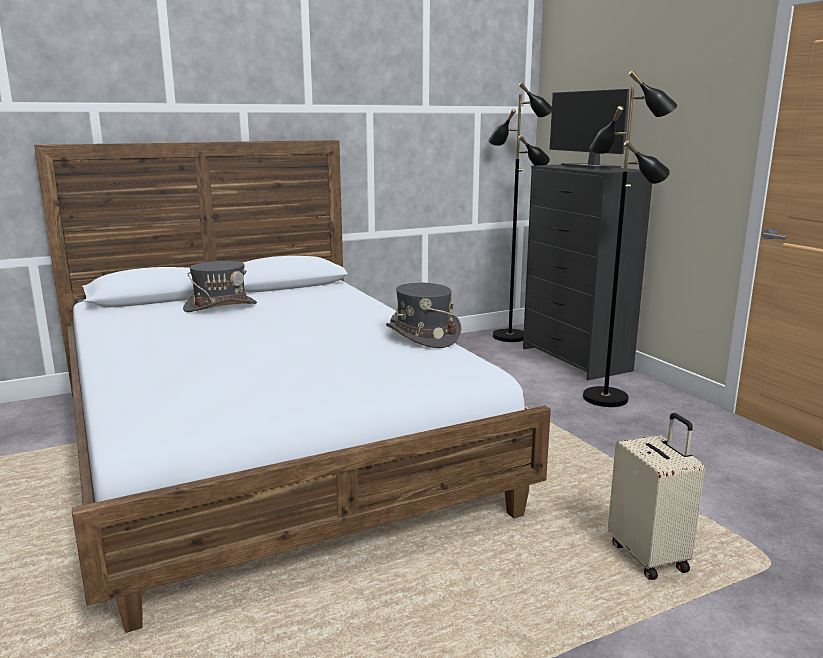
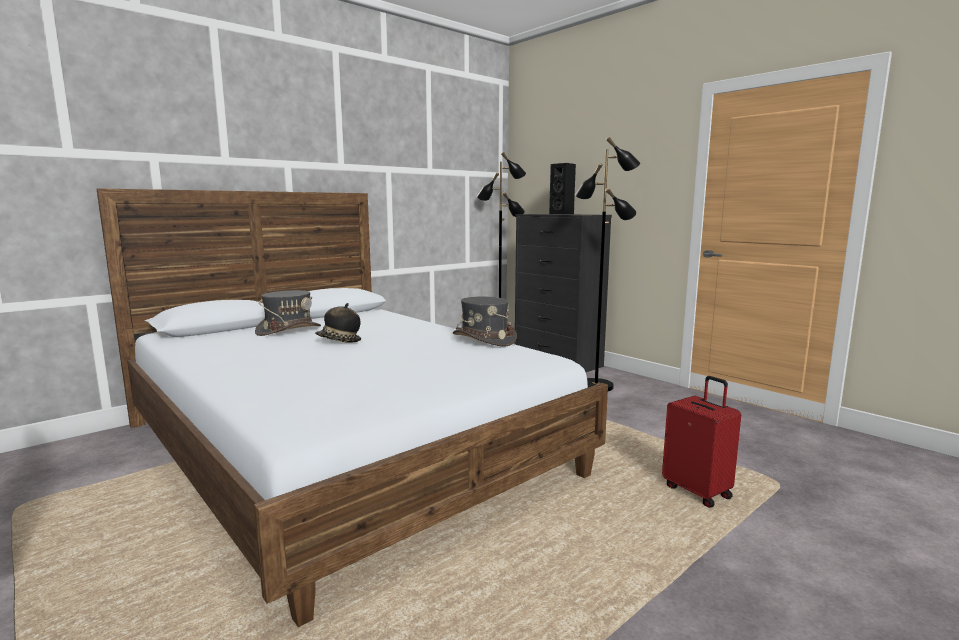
camera: 15 degrees left, 5 degrees down
(259, 326) = (339, 341): none -> hat
(591, 167) = (562, 214): monitor -> black speaker
(649, 556) = (698, 491): beige suitcase -> red suitcase

